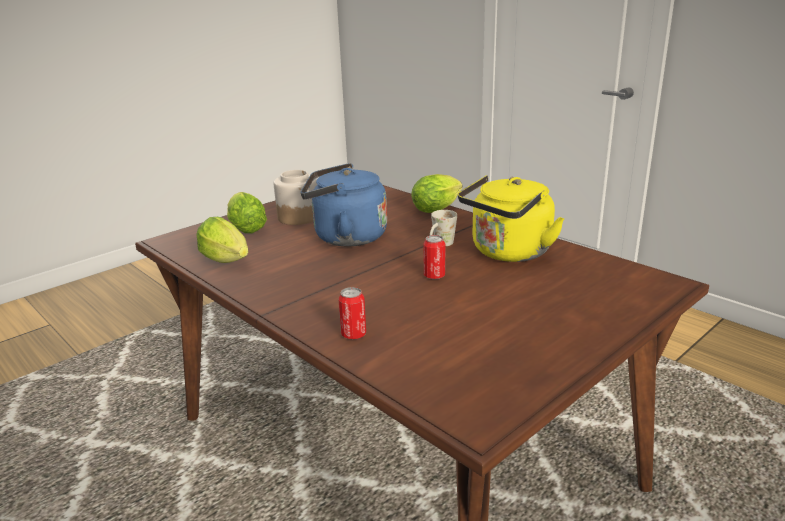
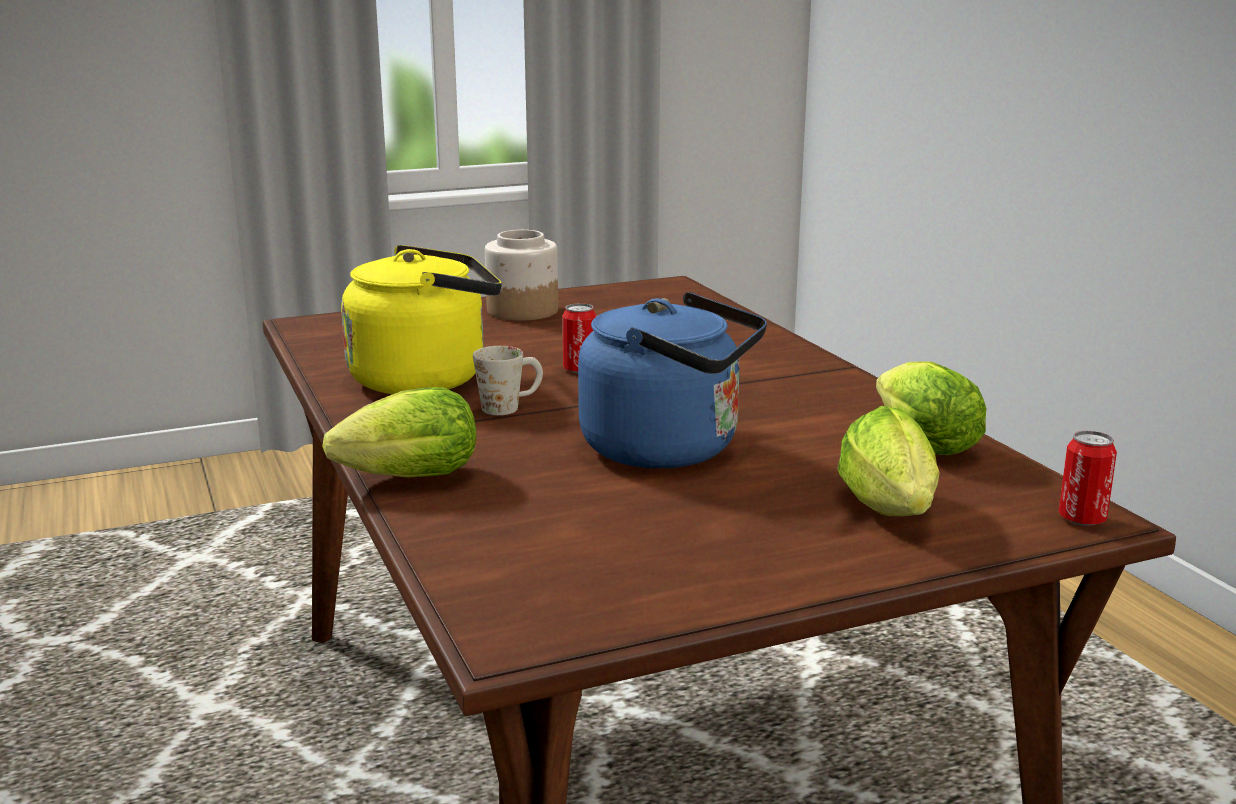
camera: 160 degrees left, 5 degrees down
(299, 217) = (751, 520): jar -> jar (521, 311)
(353, 334) = (740, 336): can -> can (1082, 519)

